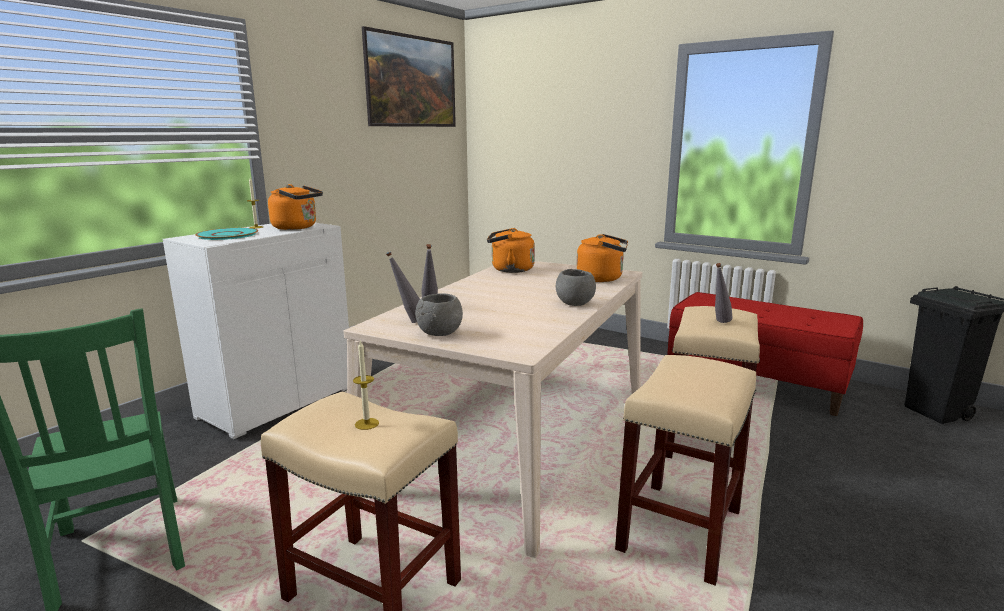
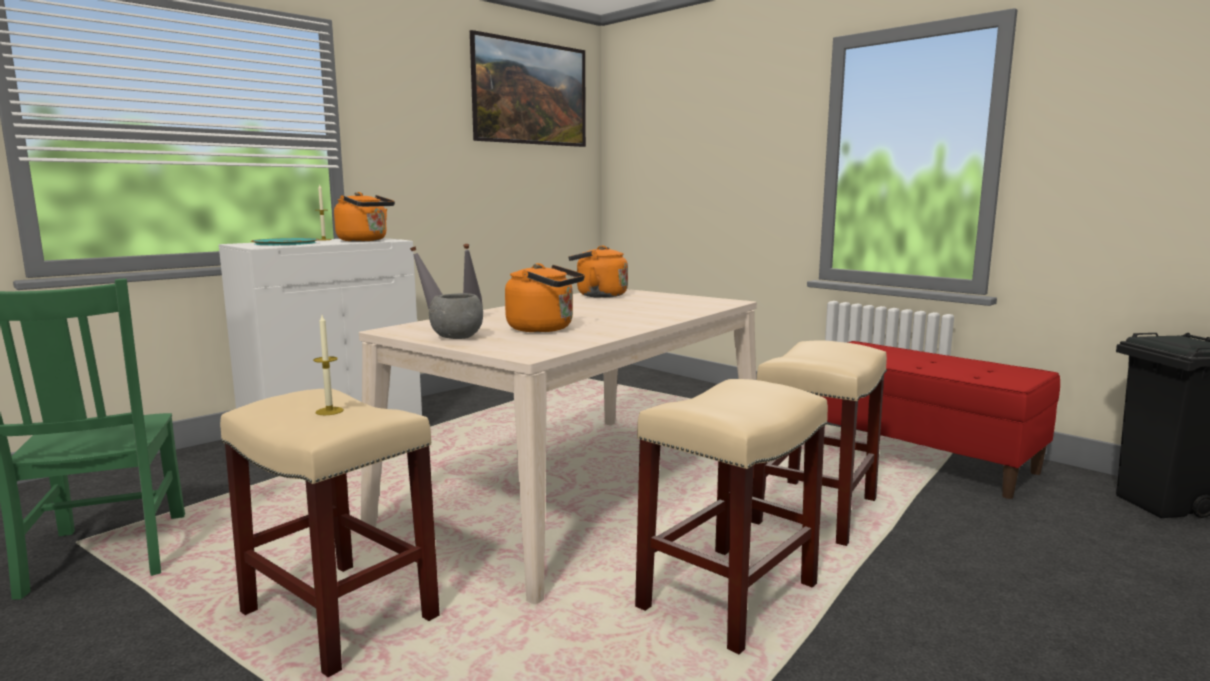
camera: 10 degrees right, 5 degrees down
(574, 303) = (639, 322): grey bowl -> none
(602, 278) = (699, 305): orange kettle -> orange kettle (544, 329)
(719, 323) = (824, 355): grey bottle -> none

